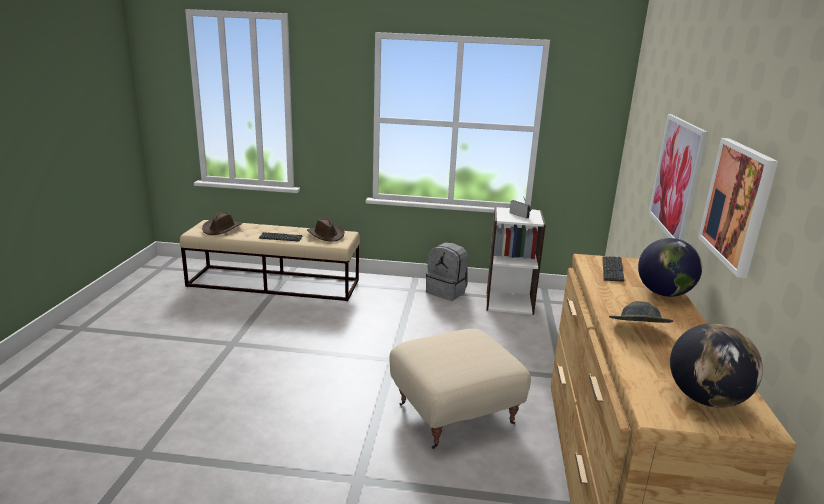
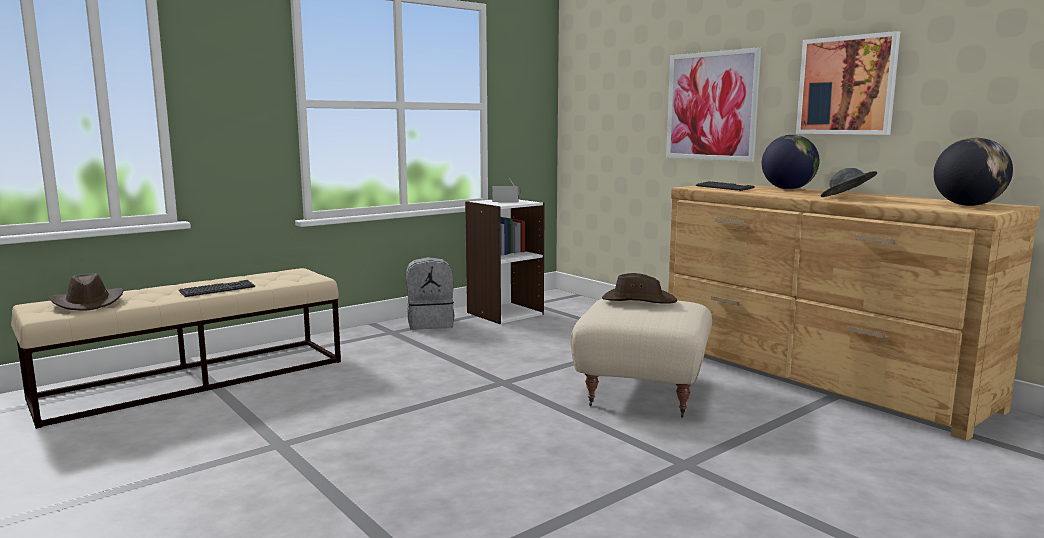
camera: 45 degrees left, 10 degrees down
(326, 235) = (275, 276): brown hat -> brown hat (638, 300)

